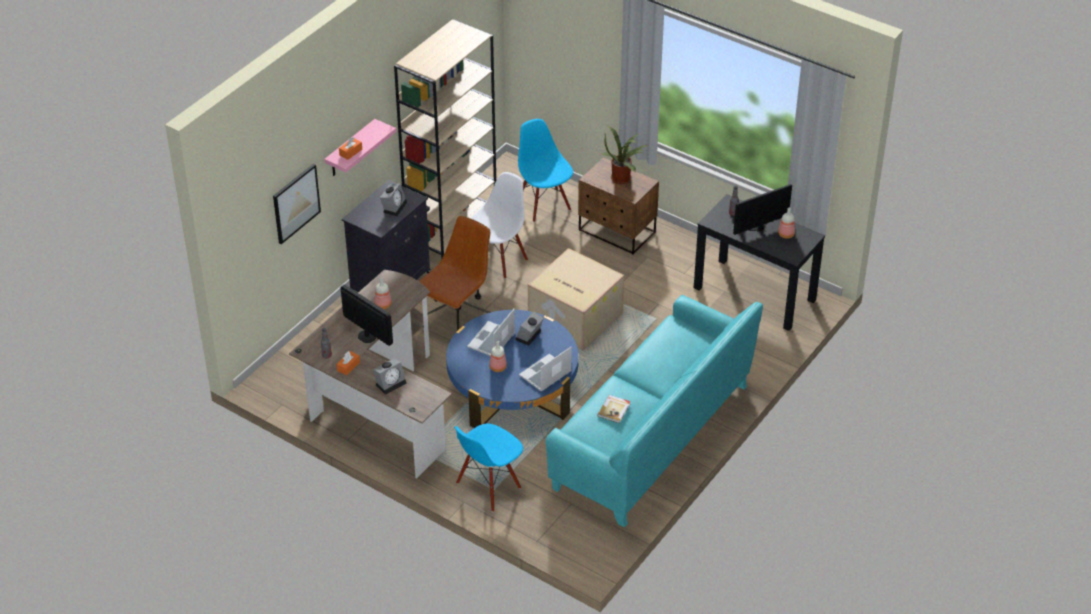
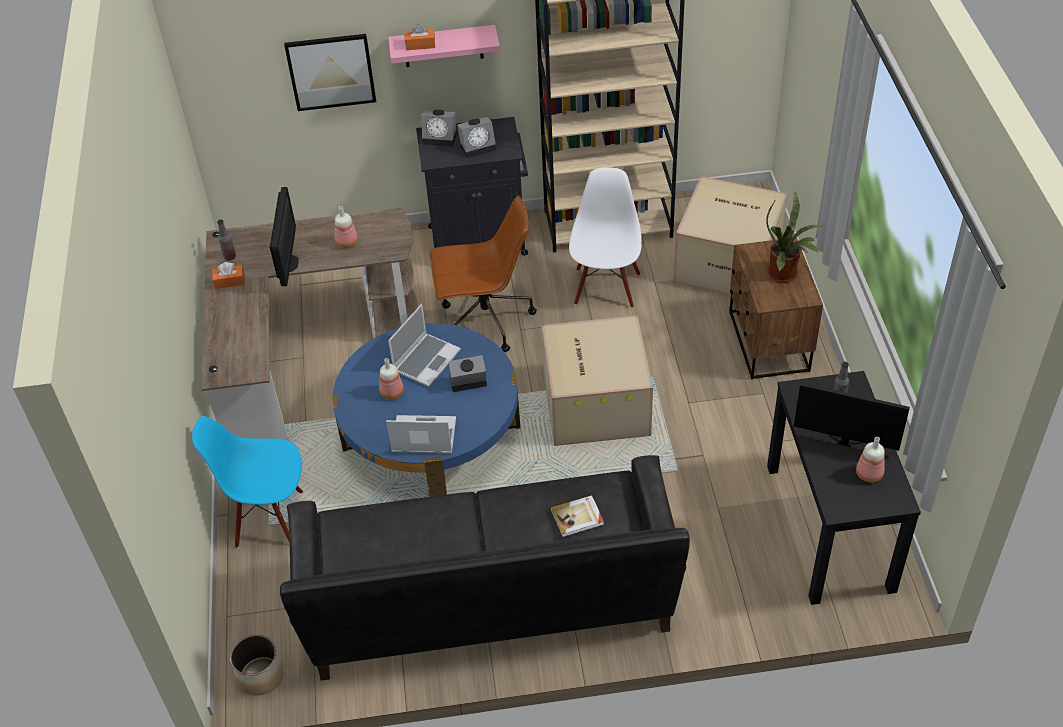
camera: 50 degrees right, 5 degrees up
(391, 383) = (237, 326): alarm clock -> alarm clock (441, 137)
(491, 341) = (426, 360): laptop -> laptop turned 135 degrees clockwise
(498, 260) = (606, 288): white chair -> white chair turned 75 degrees counterclockwise
(544, 205) = (729, 262): blue chair -> cardboard box
(594, 549) = (260, 676): none -> planter
(614, 410) = (409, 532): book -> book (577, 517)
(652, 436) = (489, 601): turquoise sofa -> black sofa

